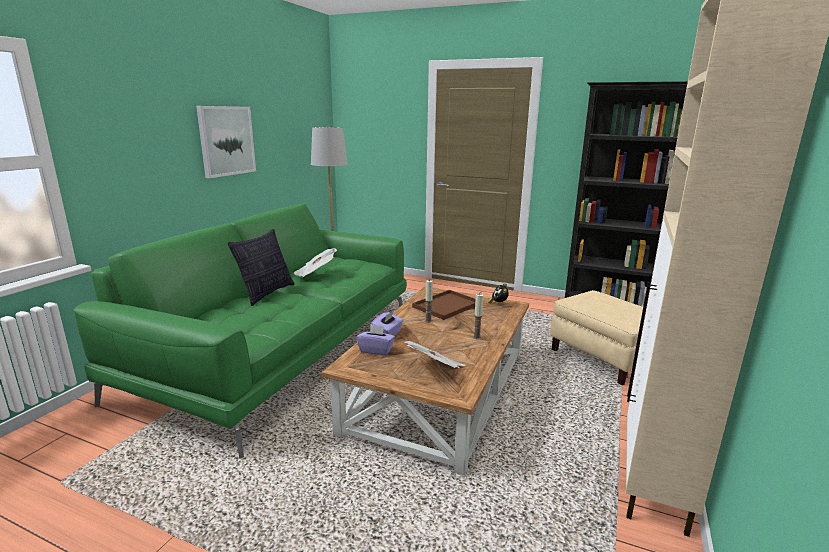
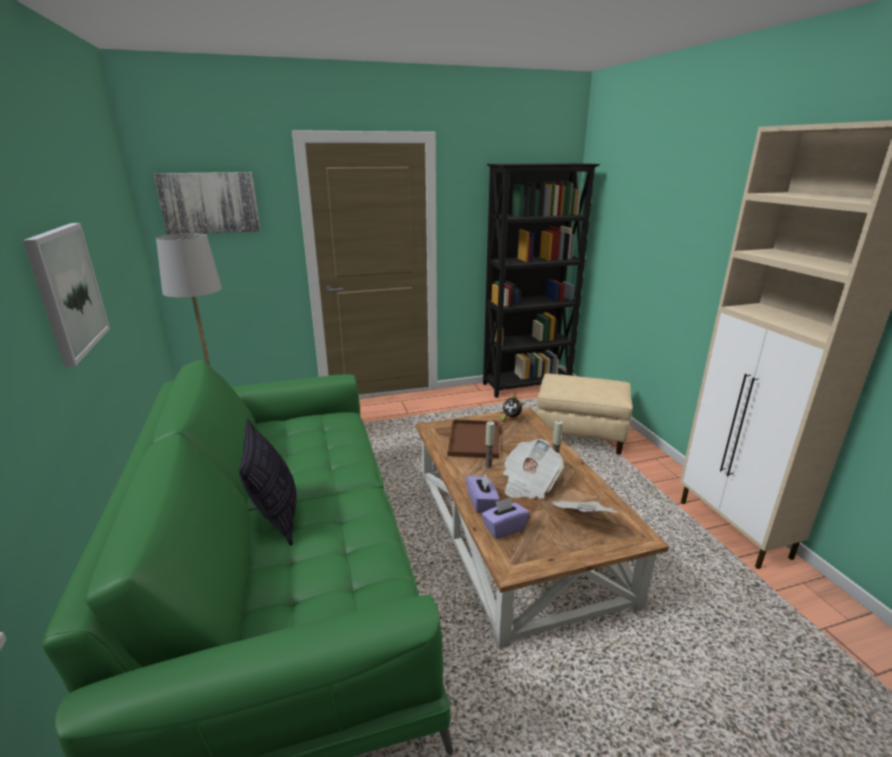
camera: 40 degrees left, 5 degrees up
(315, 273) = (293, 457): newspaper -> newspaper (529, 483)
(371, 112) = (210, 203): none -> picture

